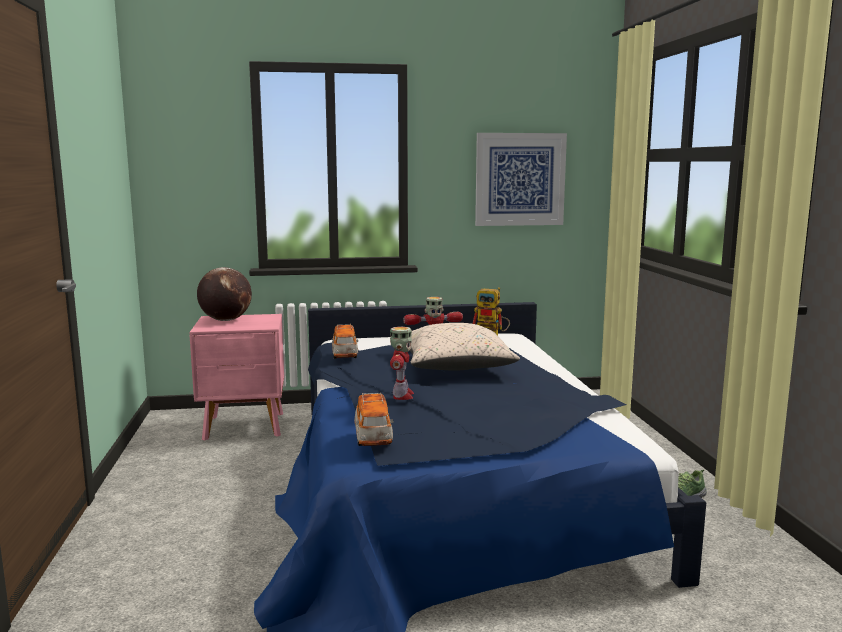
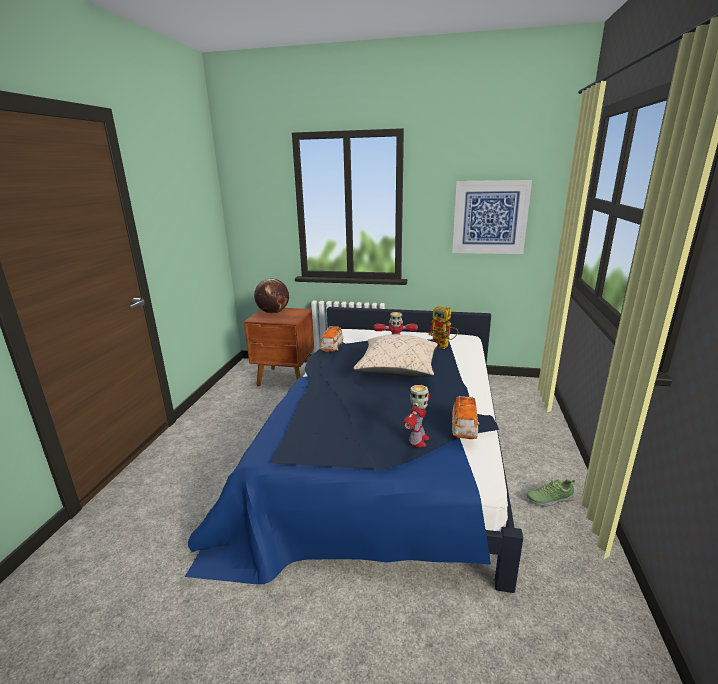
camera: 20 degrees right, 10 degrees up
(245, 427) = (286, 379): pink nightstand -> brown nightstand
(373, 438) = (287, 435): toy car -> toy car (464, 429)
(402, 395) = (336, 395): toy robot -> toy robot (418, 440)

